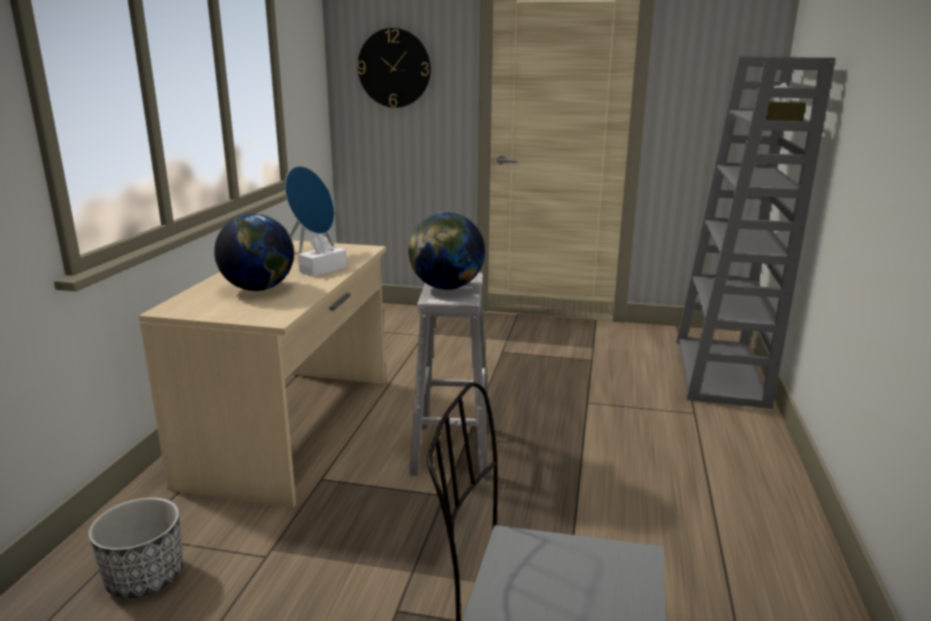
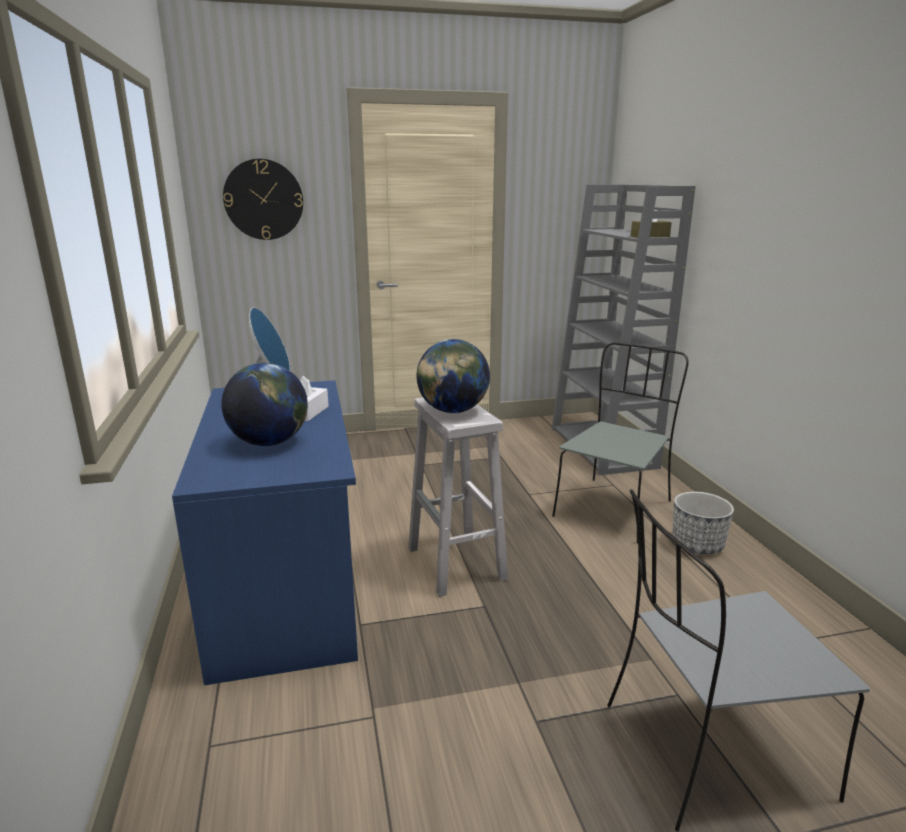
camera: 25 degrees left, 0 degrees up
(145, 578) = (265, 784): planter -> planter (697, 545)
(294, 428) = (288, 582): beige desk -> blue desk
(672, 437) = (614, 507): none -> grey chair

